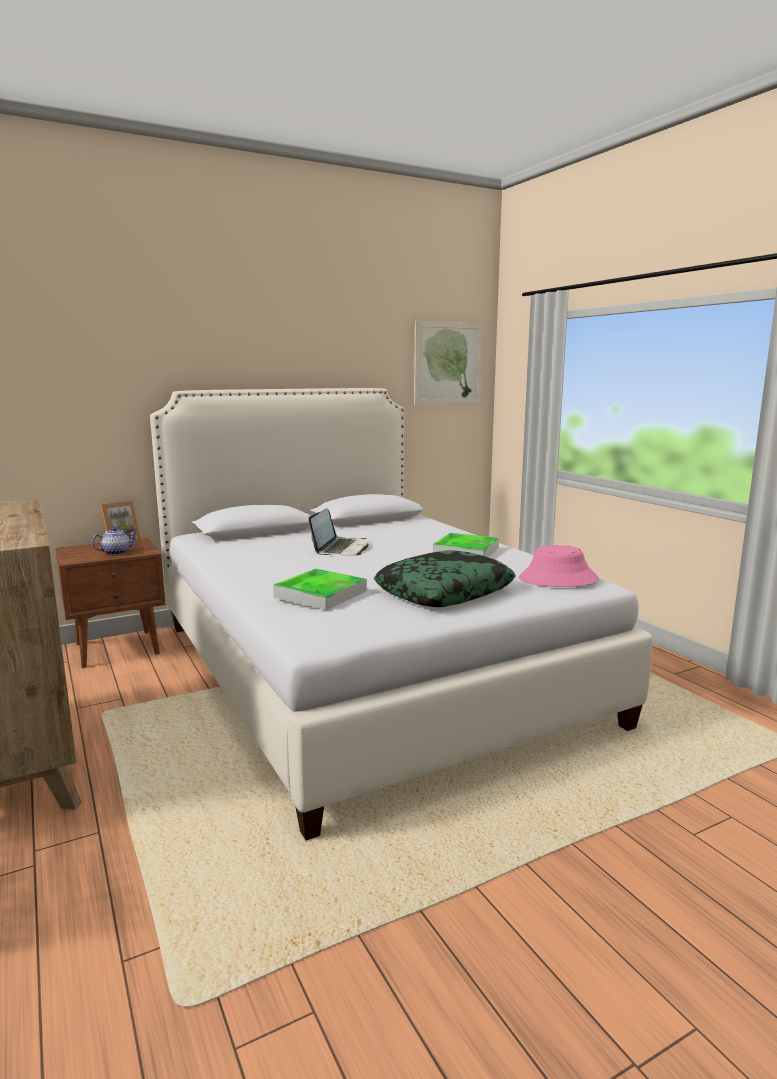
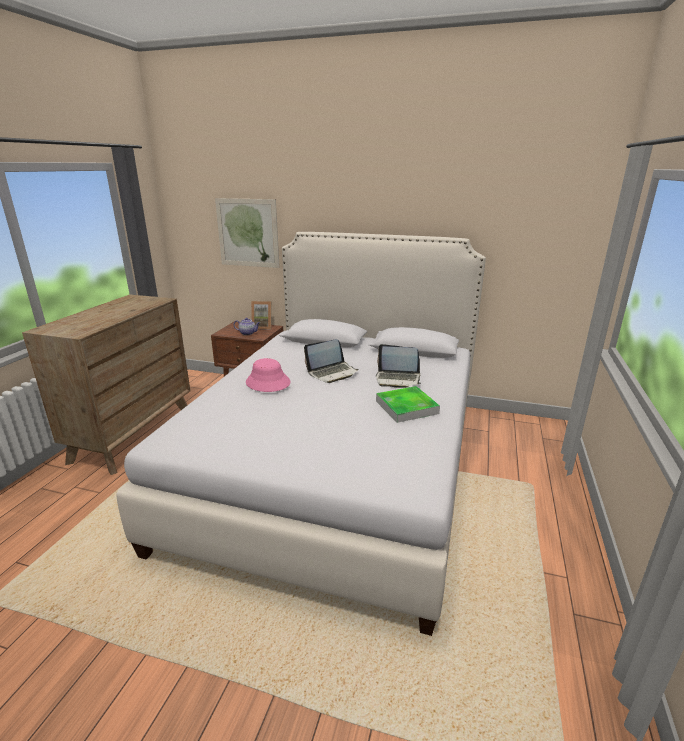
camera: 45 degrees right, 10 degrees up
(320, 594) = (231, 409): tray -> none
(410, 538) = (397, 379): none -> laptop
(444, 591) = (300, 440): pillow -> none
(448, 363) = (550, 217): picture -> picture (248, 233)
(558, 579) = (401, 469): pink hat -> pink hat (267, 383)

